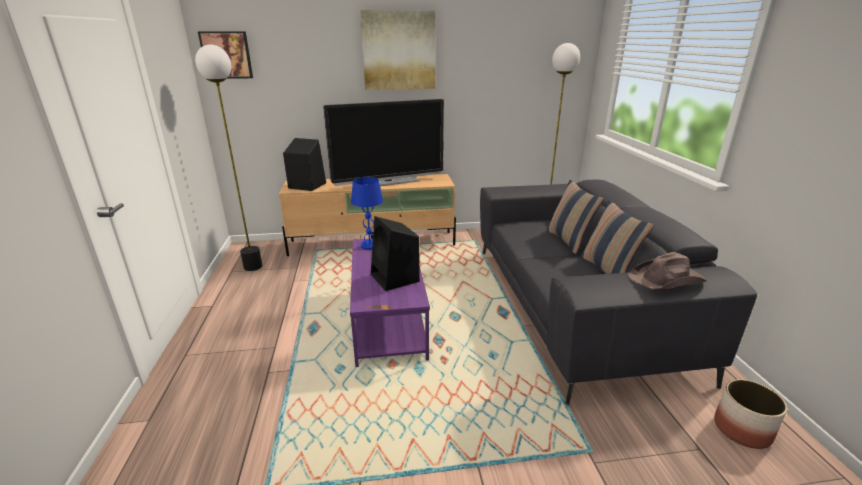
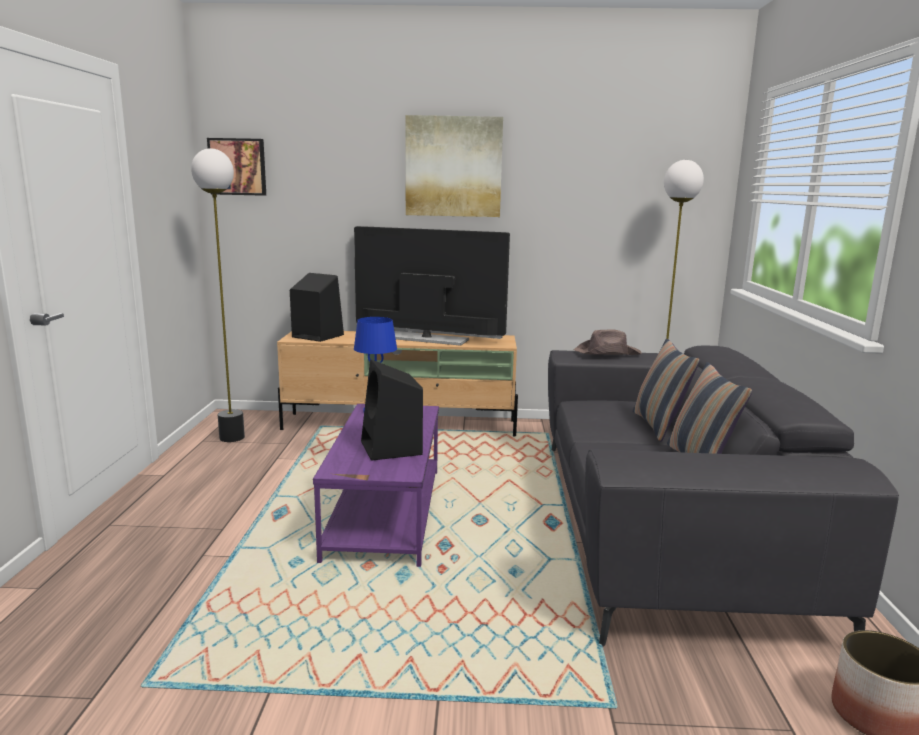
camera: 10 degrees right, 10 degrees down
(388, 182) = (426, 339): television -> television turned 150 degrees counterclockwise
(667, 279) = (756, 463): brown hat -> brown hat (608, 353)

